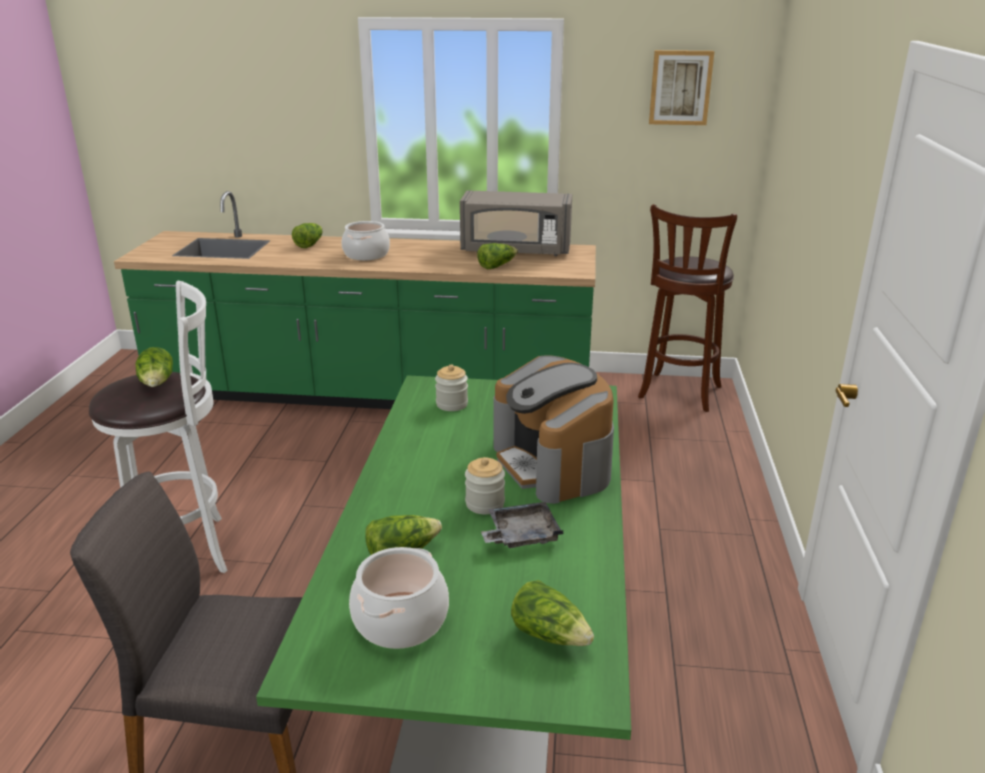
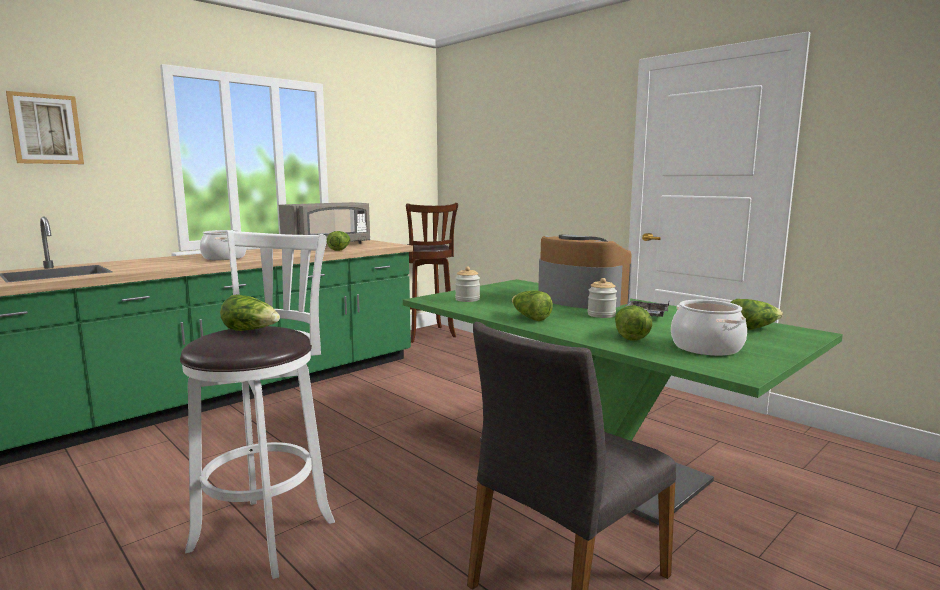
camera: 50 degrees left, 15 degrees down
(309, 244) = (150, 261): lettuce -> lettuce (530, 318)
(553, 464) = (580, 299): coffee machine -> coffee machine turned 150 degrees counterclockwise
(680, 87) = (392, 135): picture -> picture (46, 129)

